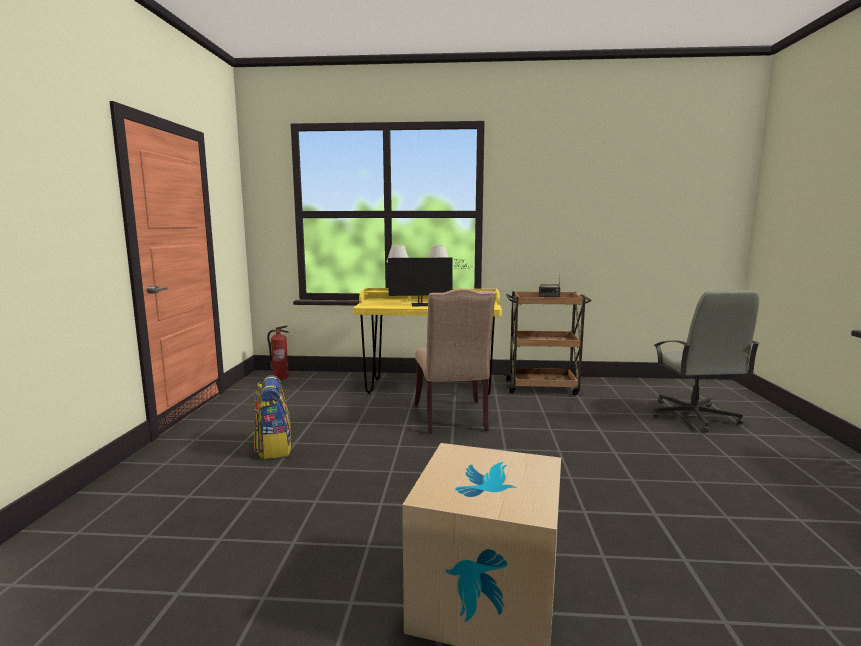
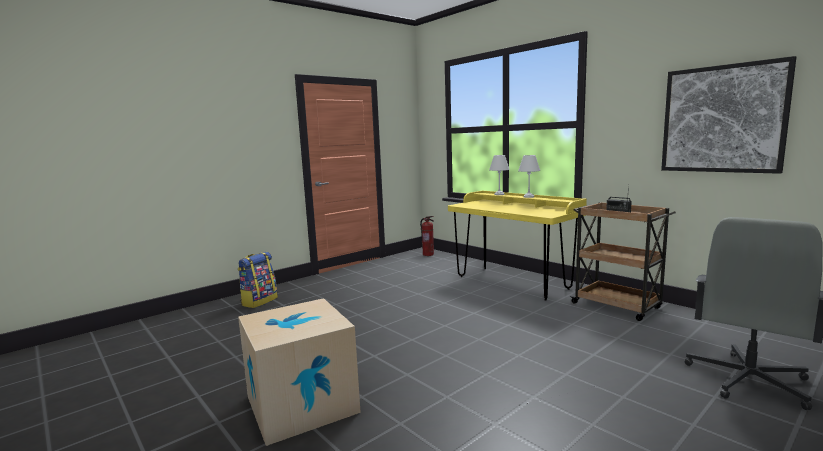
camera: 45 degrees right, 0 degrees up
(273, 448) = (352, 294): backpack -> backpack (259, 301)
(423, 305) = (502, 208): monitor -> none
(452, 418) = (484, 308): beige chair -> none
(604, 216) = (722, 119): none -> picture

